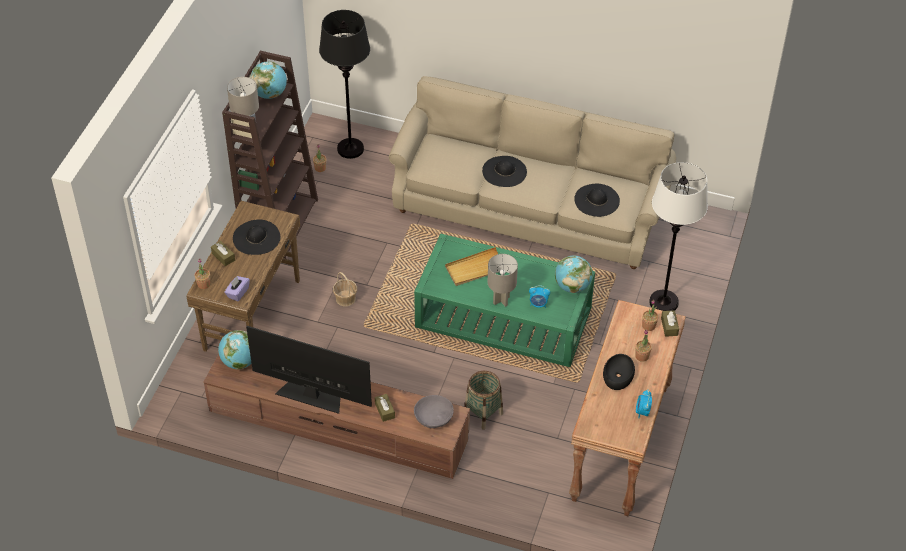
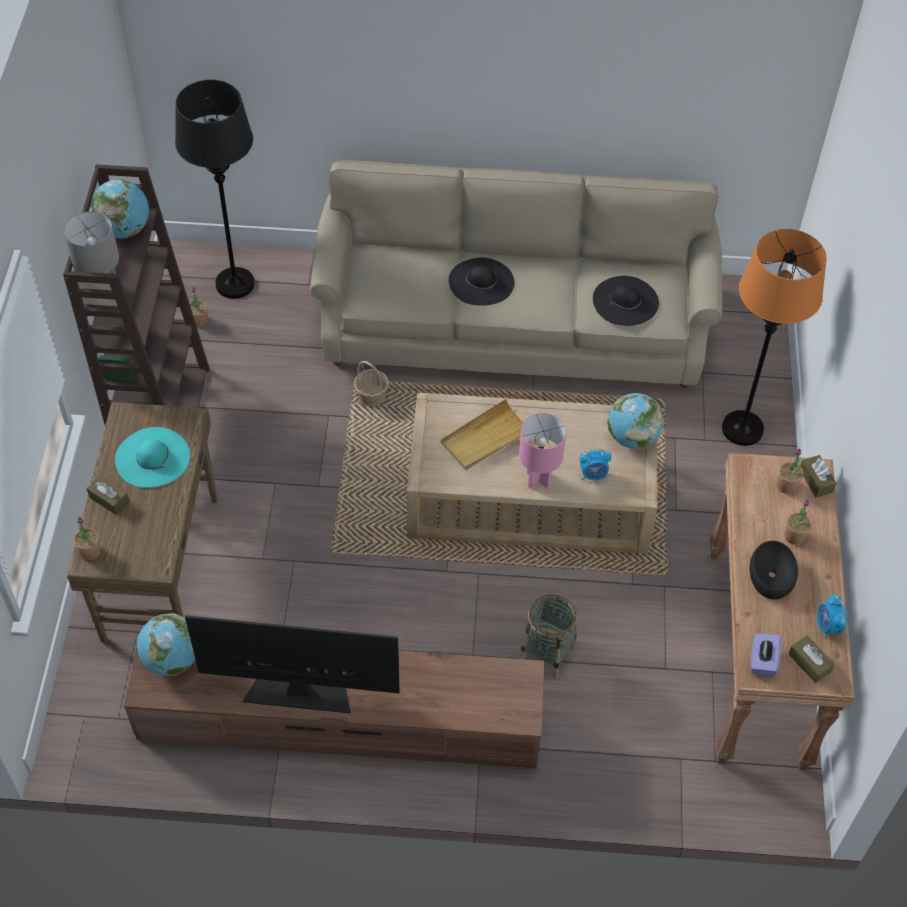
camera: 15 degrees left, 5 degrees up
(237, 293) = (148, 555): purple tissue box -> purple tissue box (762, 661)
(256, 237) = (152, 457): black hat -> turquoise hat
(345, 299) = (293, 514): basket -> basket (372, 397)
(385, 410) = (419, 693): brown tissue box -> brown tissue box (809, 663)
(434, 417) = (495, 687): grey bowl -> none
(501, 300) = (538, 479): grey table lamp -> pink table lamp
(504, 316) = (529, 495): green coffee table -> beige coffee table
(664, 302) = (742, 429): white floor lamp -> orange floor lamp

